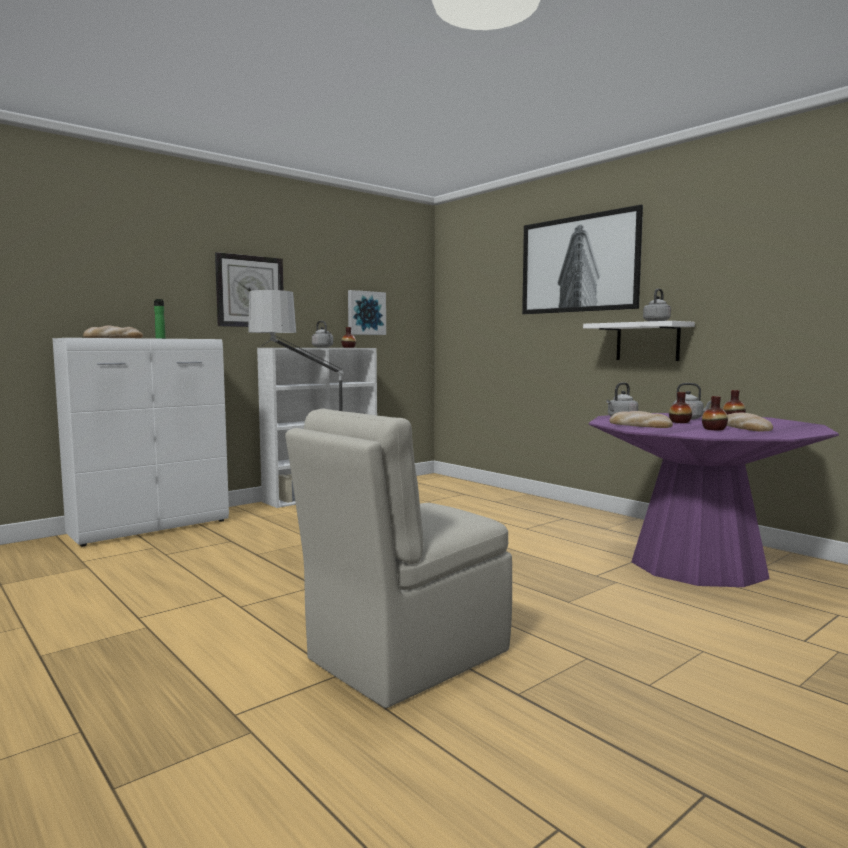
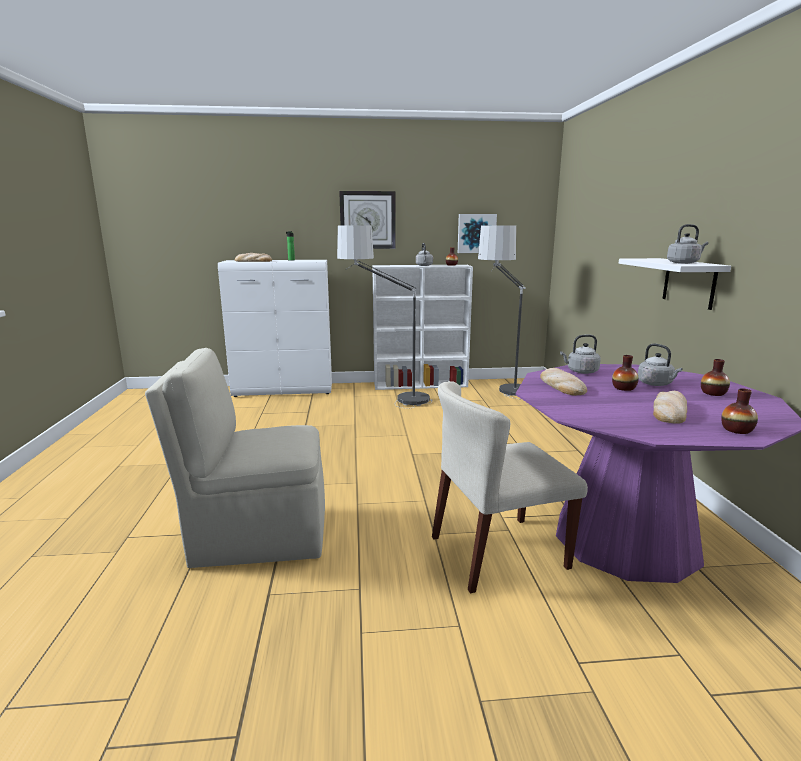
camera: 35 degrees right, 10 degrees up
(431, 493) = (503, 398): none -> floor lamp
(579, 264) = (648, 188): picture -> none
(638, 598) = (497, 553): none -> beige chair
(714, 429) = (618, 407): vase -> vase (736, 430)

